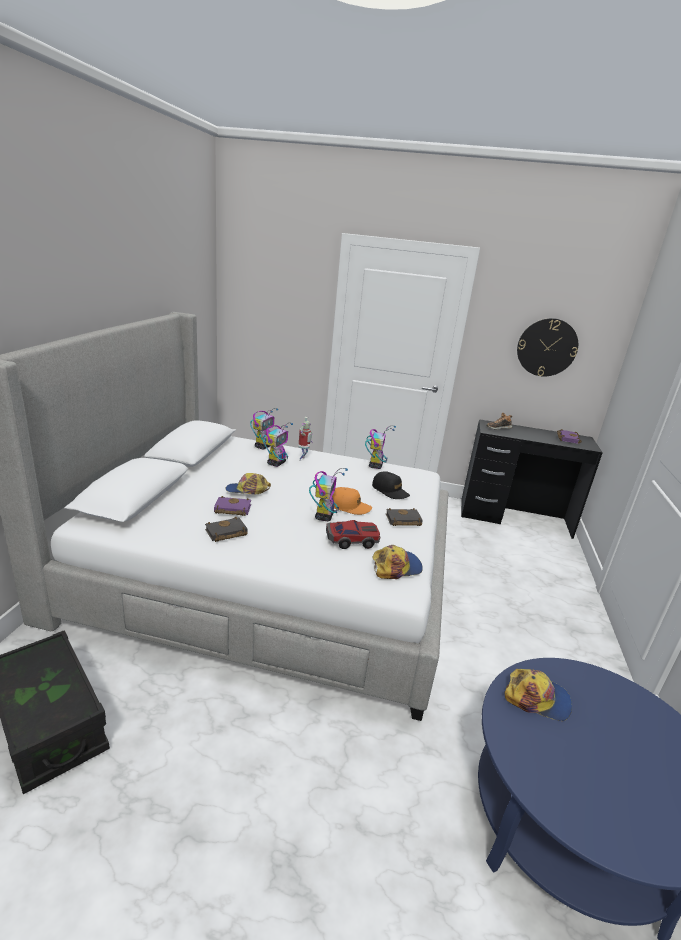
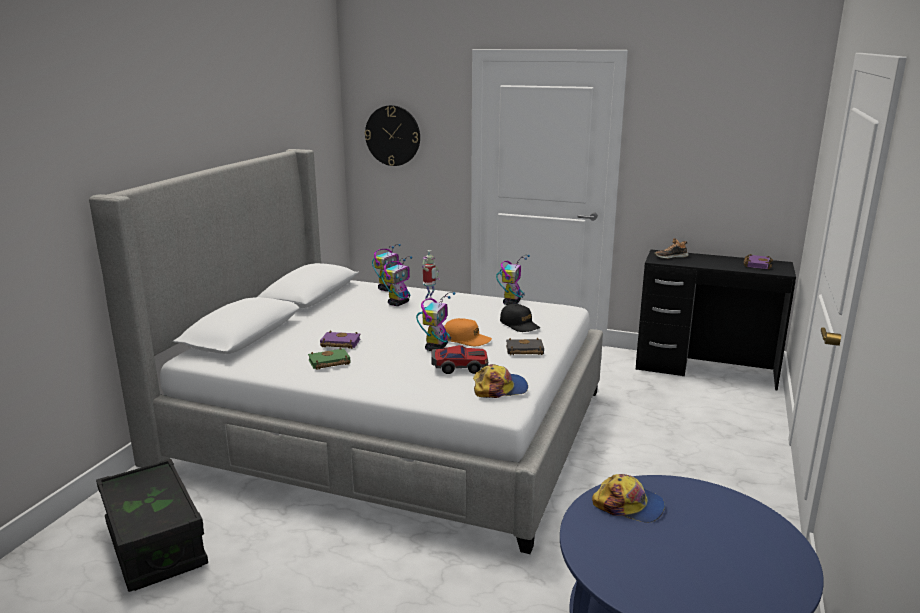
camera: 10 degrees right, 5 degrees down
(225, 533) = (328, 363): black book -> green book
(247, 490) = (360, 328): cap -> none
(547, 347) = (720, 157): wall clock -> wall clock (392, 135)

